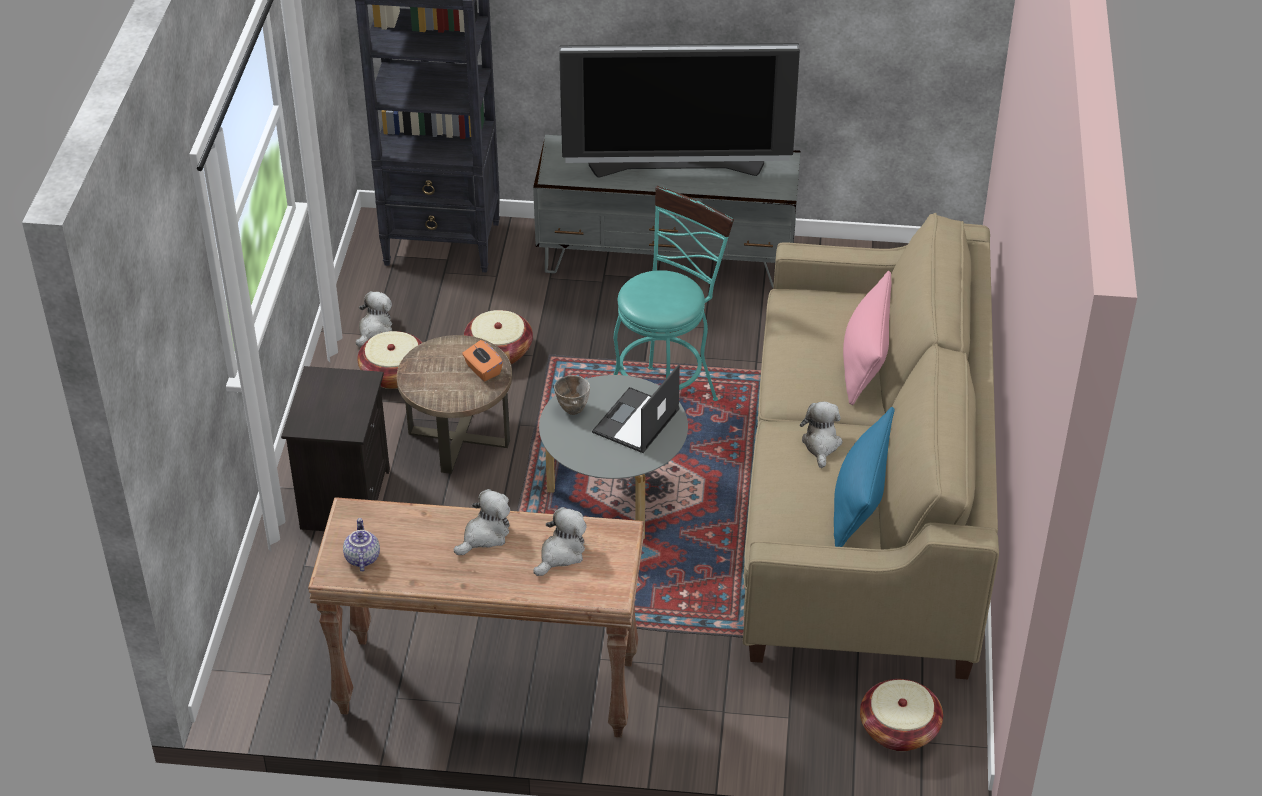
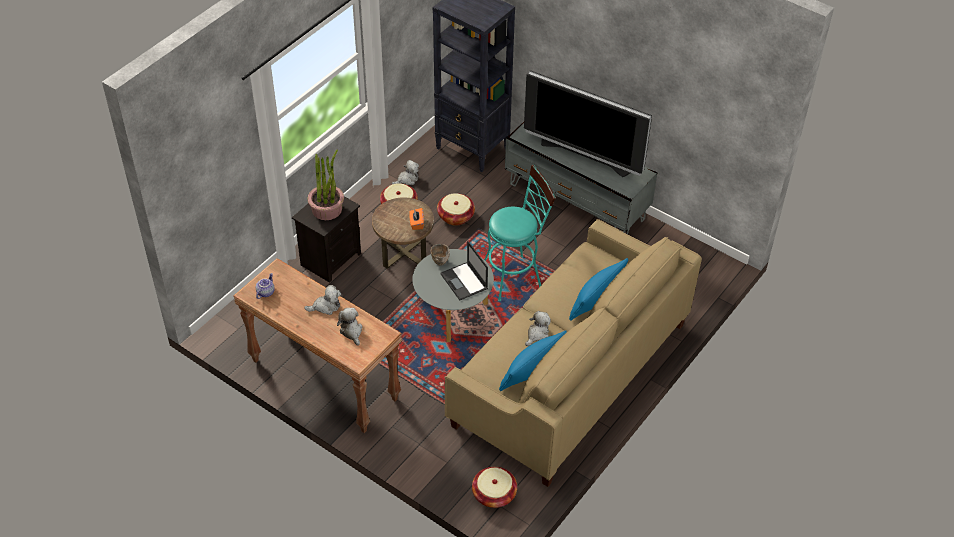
camera: 30 degrees right, 5 degrees up
(333, 399) = (327, 209): none -> potted plant
(561, 554) = (351, 331): plush toy -> plush toy turned 90 degrees counterclockwise
(635, 422) = (464, 281): laptop -> laptop turned 90 degrees counterclockwise
(865, 362) = (596, 301): pink pillow -> blue pillow

